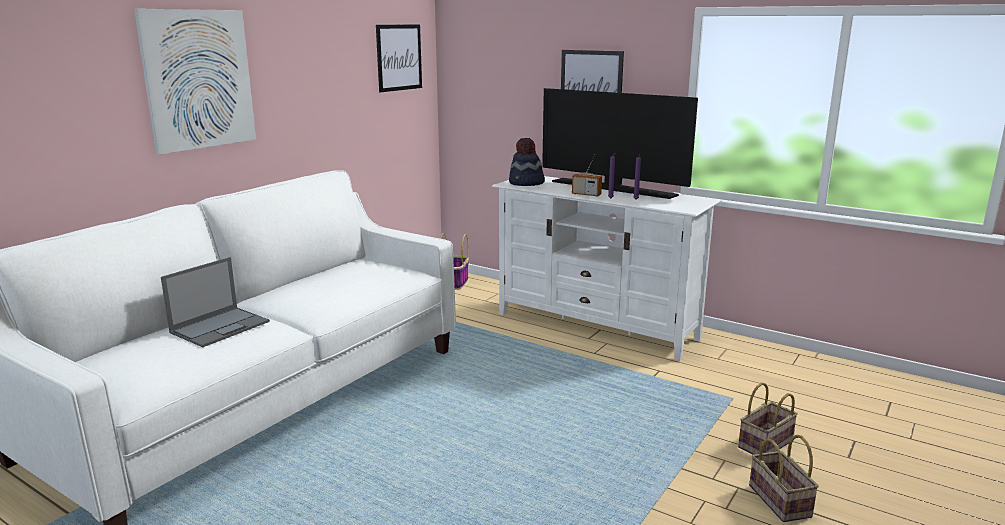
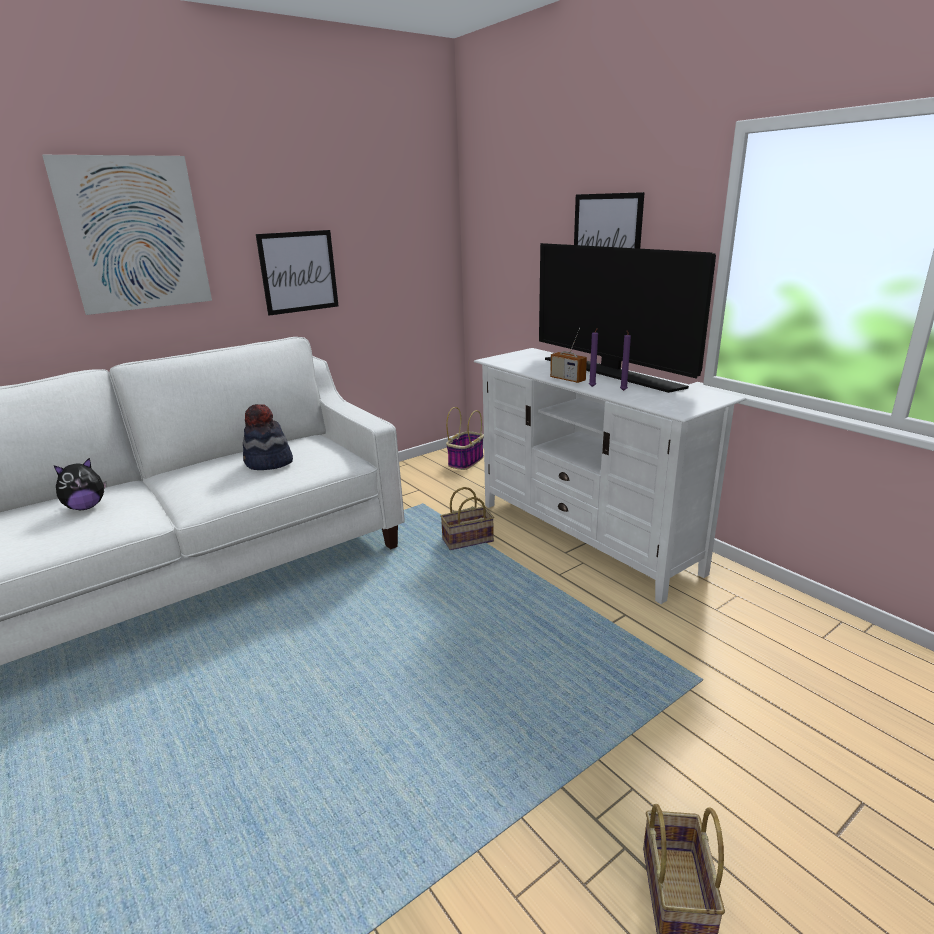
camera: 20 degrees right, 5 degrees up
(221, 327) = (86, 507): laptop -> plush toy
(399, 57) = (406, 211): picture -> picture (298, 272)
(526, 183) = (514, 360): hat -> hat (268, 463)
(765, 445) = (709, 775): basket -> basket (467, 541)

